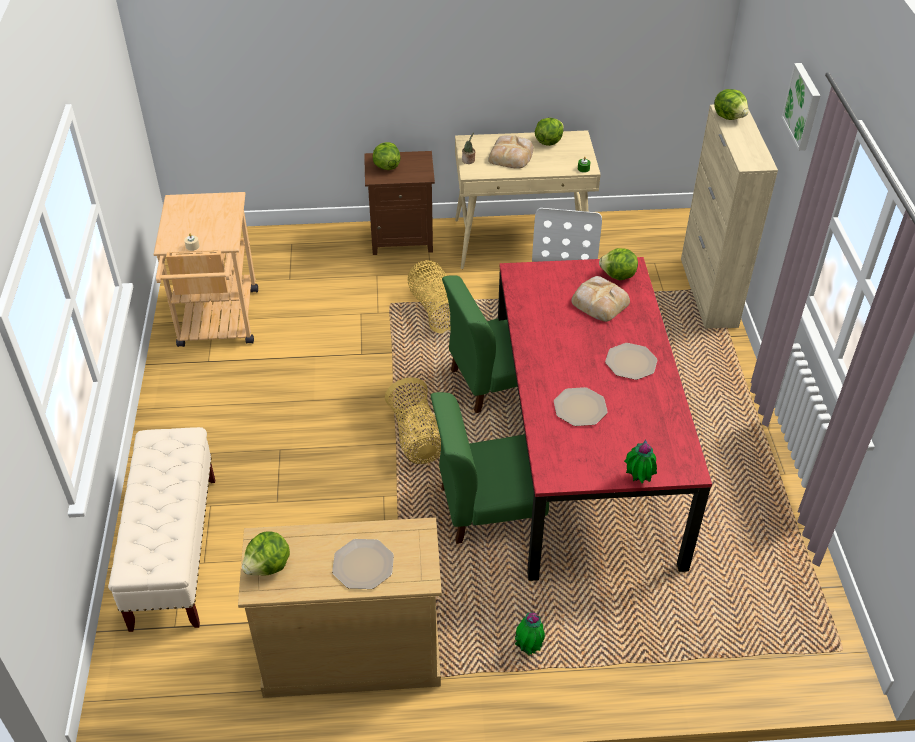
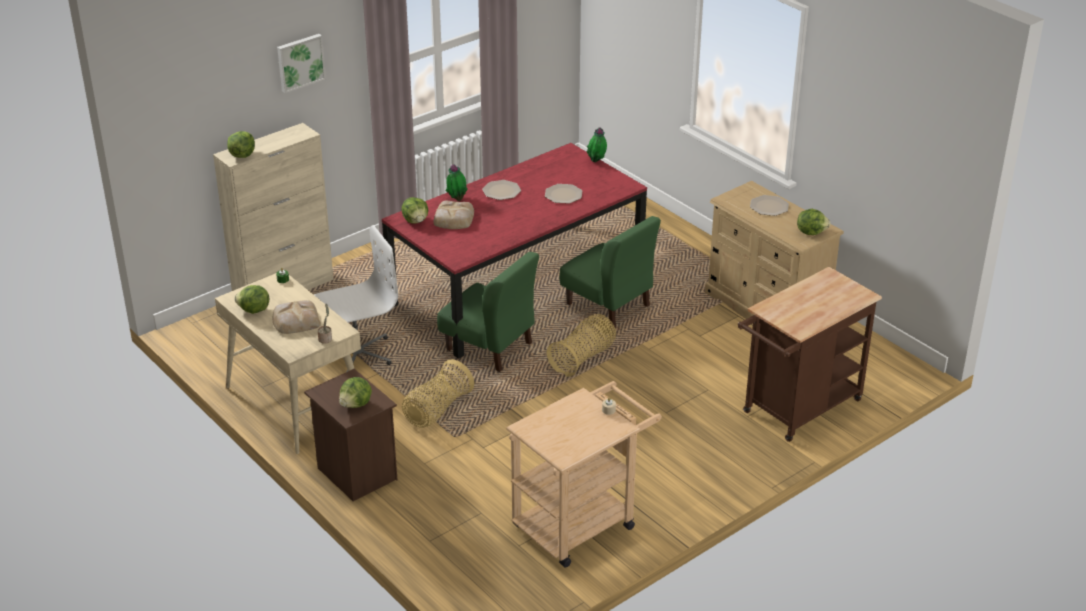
camera: 125 degrees left, 10 degrees down
(174, 551) = (797, 410): beige bench -> brown cart
(529, 648) = (685, 256): potted plant -> potted plant (457, 199)

